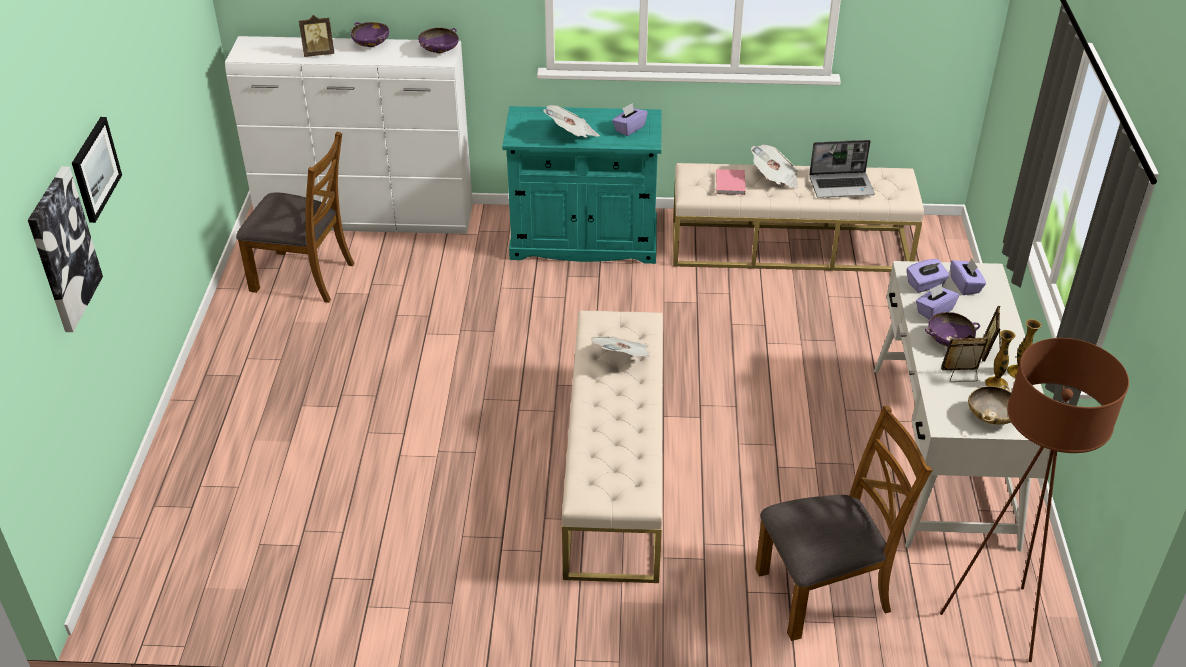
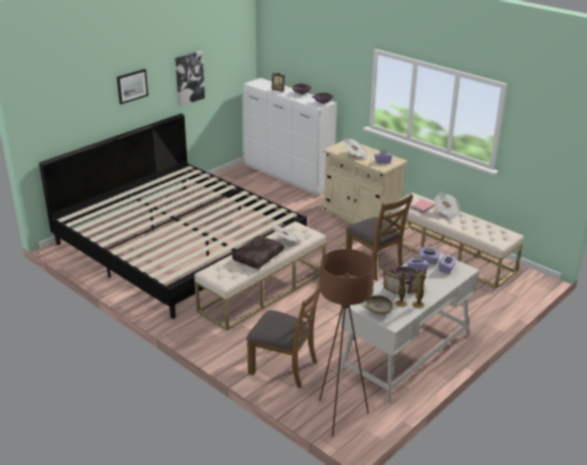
camera: 40 degrees right, 10 degrees down
(62, 249) = (97, 105): picture -> picture (189, 78)
(304, 276) = (241, 185): brown chair -> brown chair (375, 265)
(352, 461) = (179, 244): none -> bed
(584, 241) = (361, 216): turquoise cabinet -> beige cabinet
(621, 416) = (258, 256): none -> brown pillow
(841, 186) = (474, 227): laptop -> none

